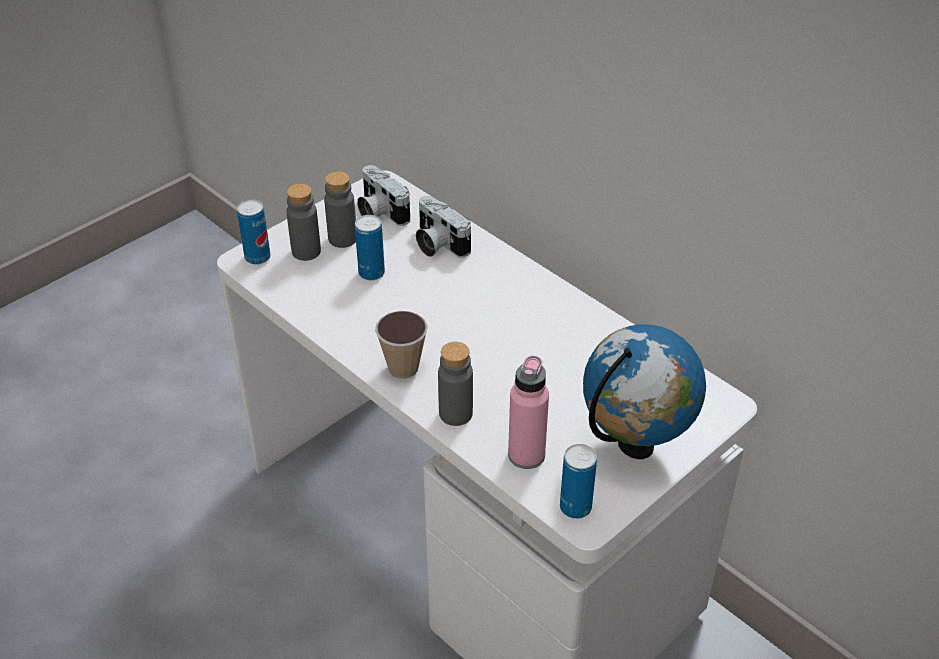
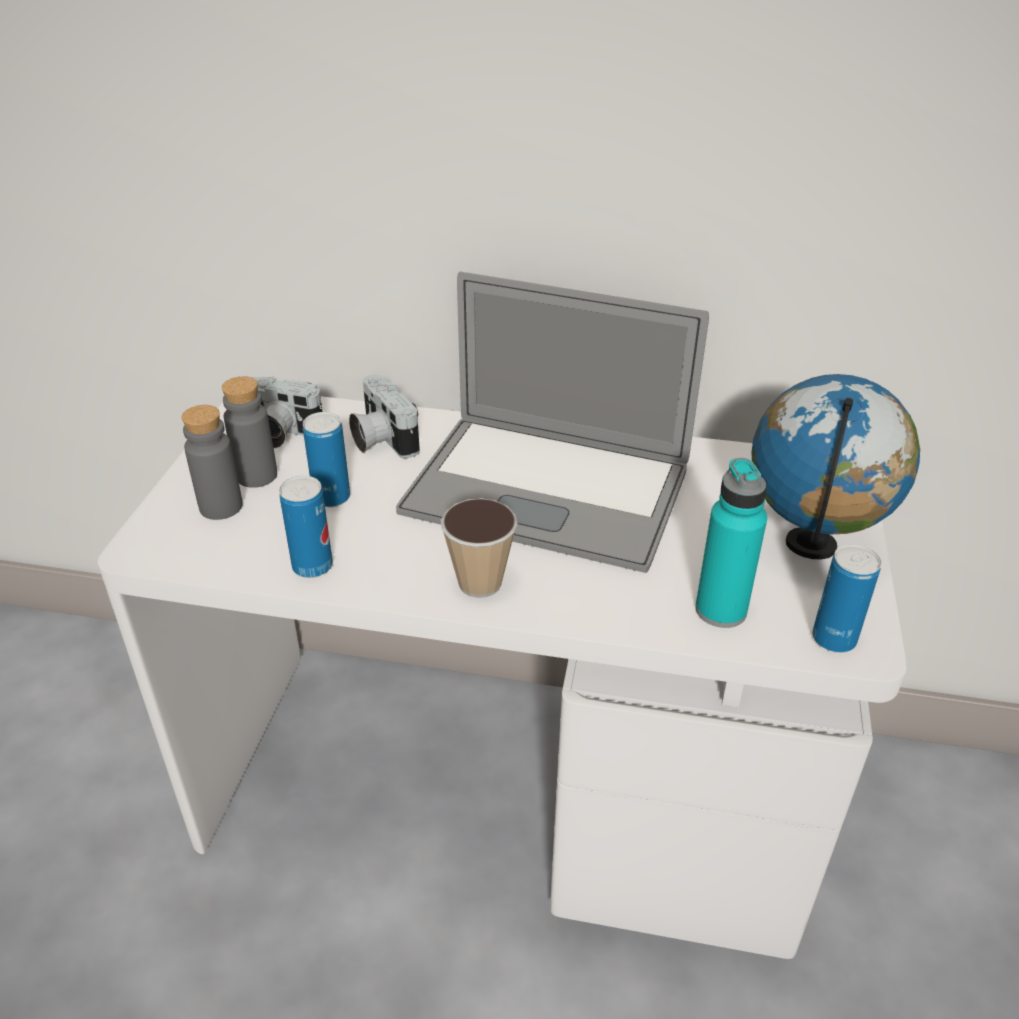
camera: 35 degrees left, 5 degrees down
(257, 257) = (158, 539): can -> can (312, 566)
(437, 244) = (380, 439): camera -> camera turned 45 degrees clockwise
(455, 413) = (595, 604): grey bottle -> none
(504, 327) = (546, 490): none -> laptop
(526, 455) = (721, 610): pink bottle -> turquoise bottle

